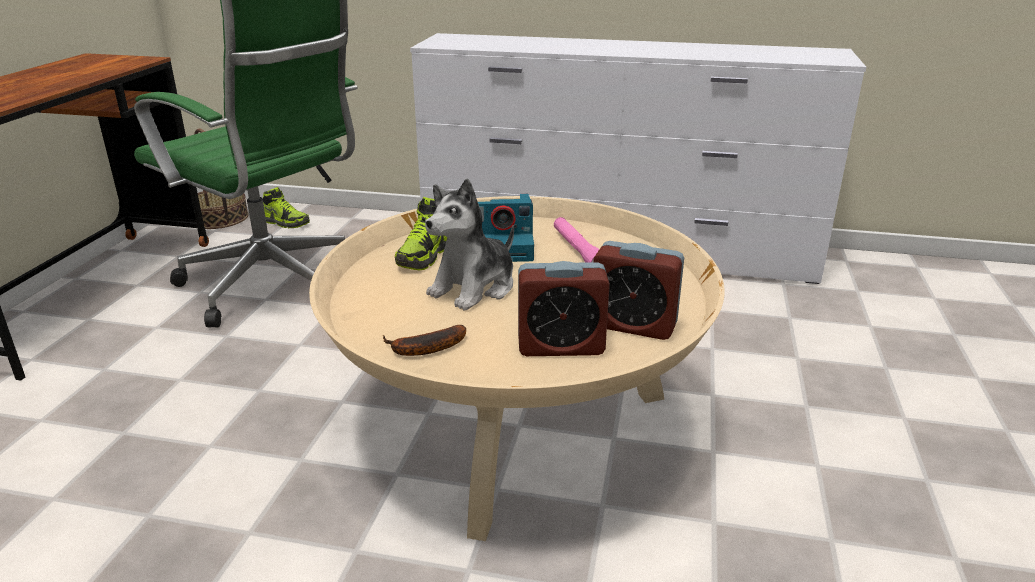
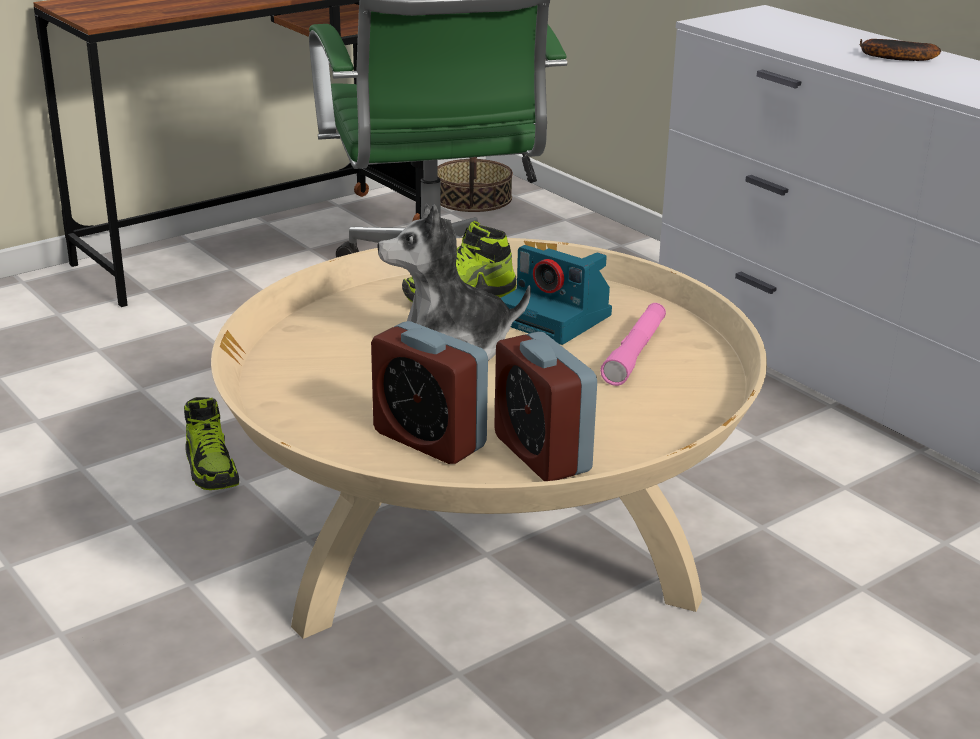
camera: 40 degrees right, 0 degrees up
(286, 222) = (537, 227): shoe -> shoe (211, 468)
(424, 349) = (303, 386): banana -> banana (891, 57)

